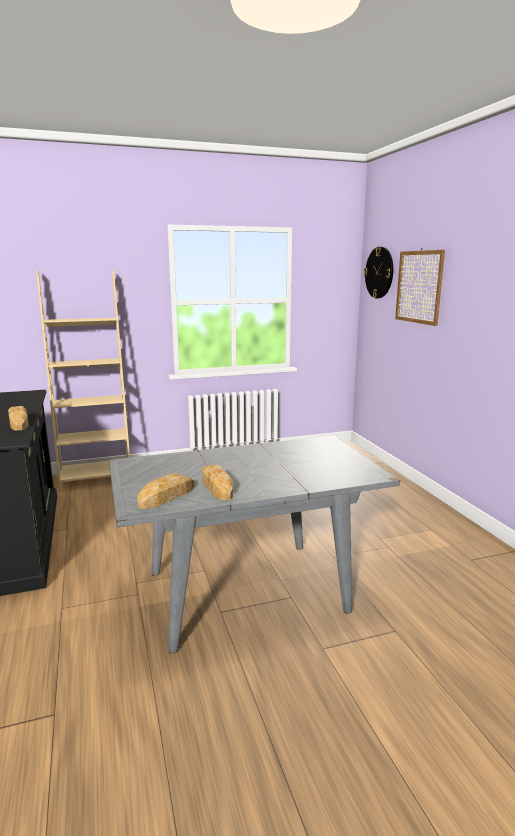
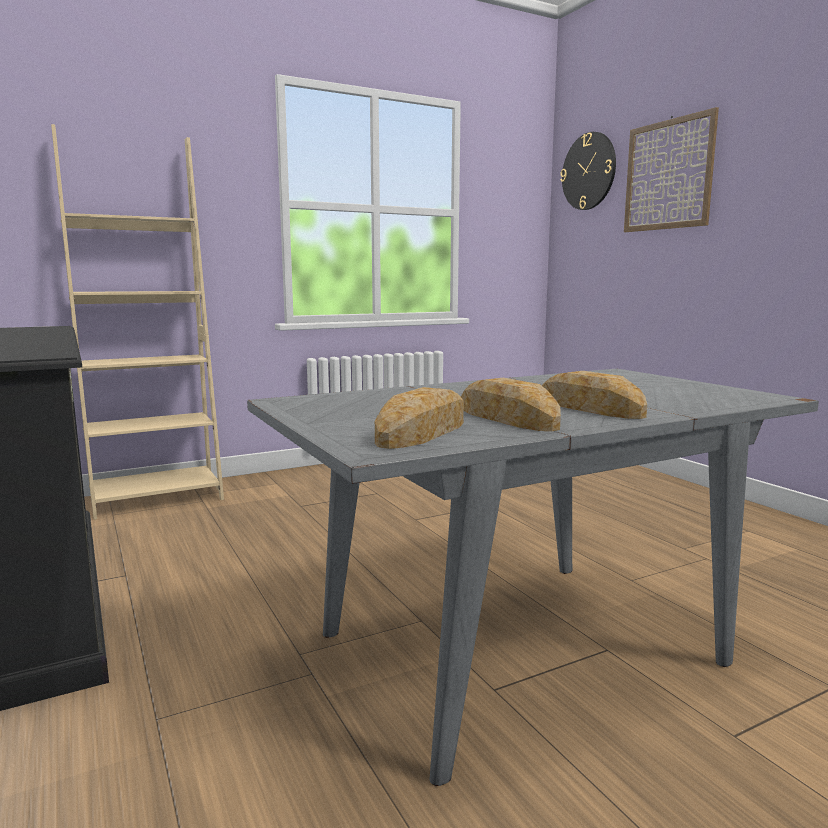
camera: 10 degrees left, 5 degrees down
(19, 422) = (43, 344): bread -> bread (589, 407)

